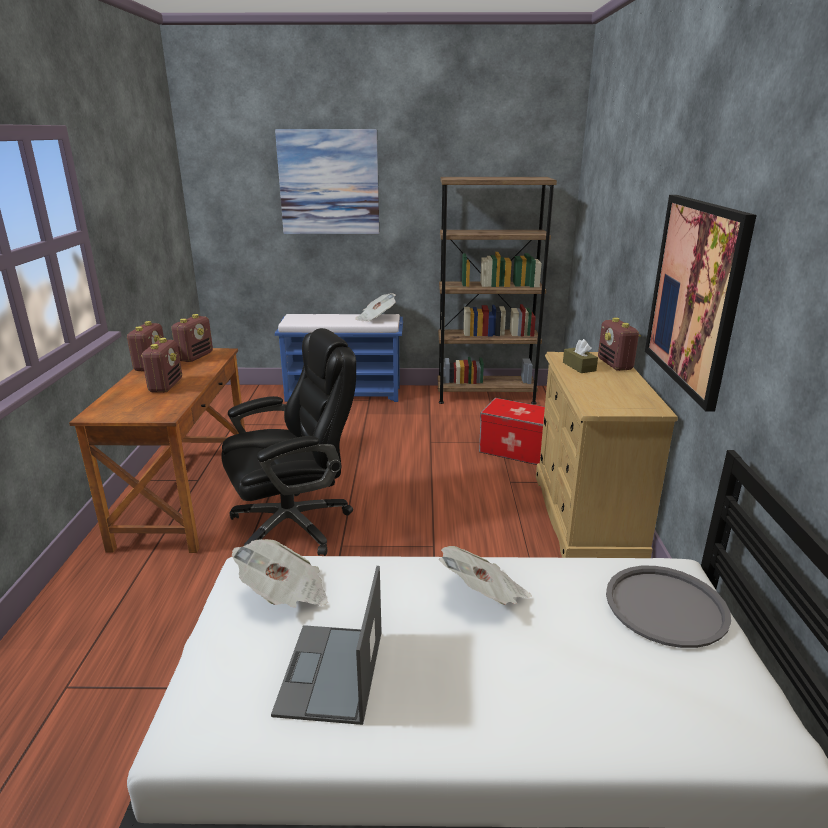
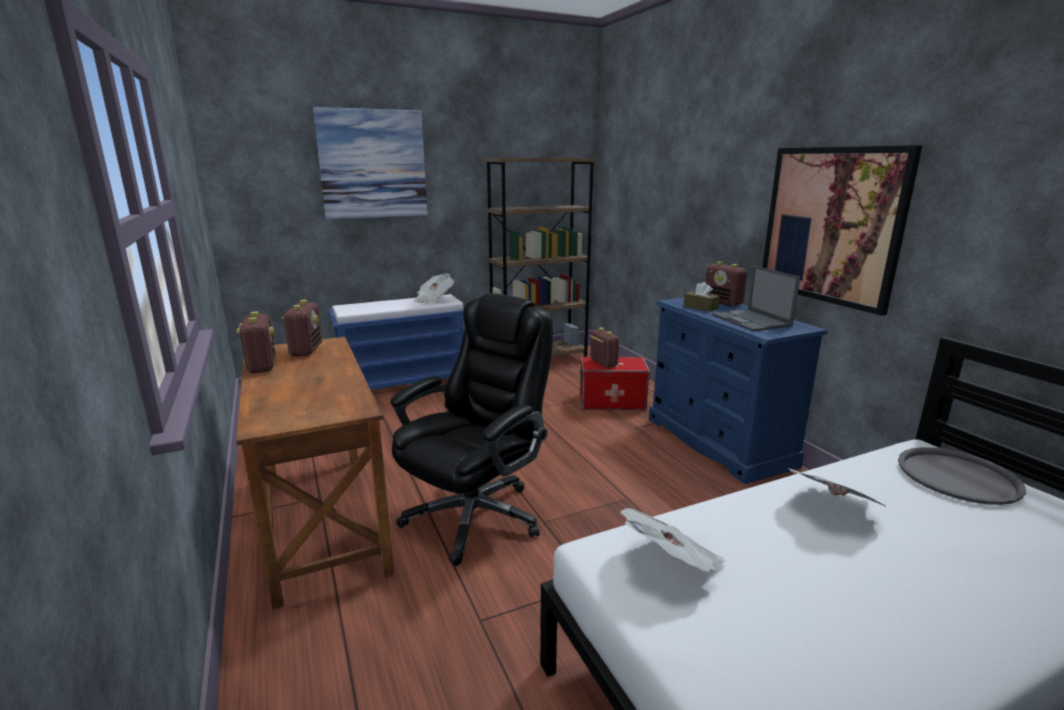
camera: 25 degrees left, 5 degrees down
(166, 386) = (313, 382): radio -> radio (603, 363)
(331, 674) = (820, 625): laptop -> laptop (751, 321)
(585, 516) = (718, 442): beige dresser -> blue dresser

